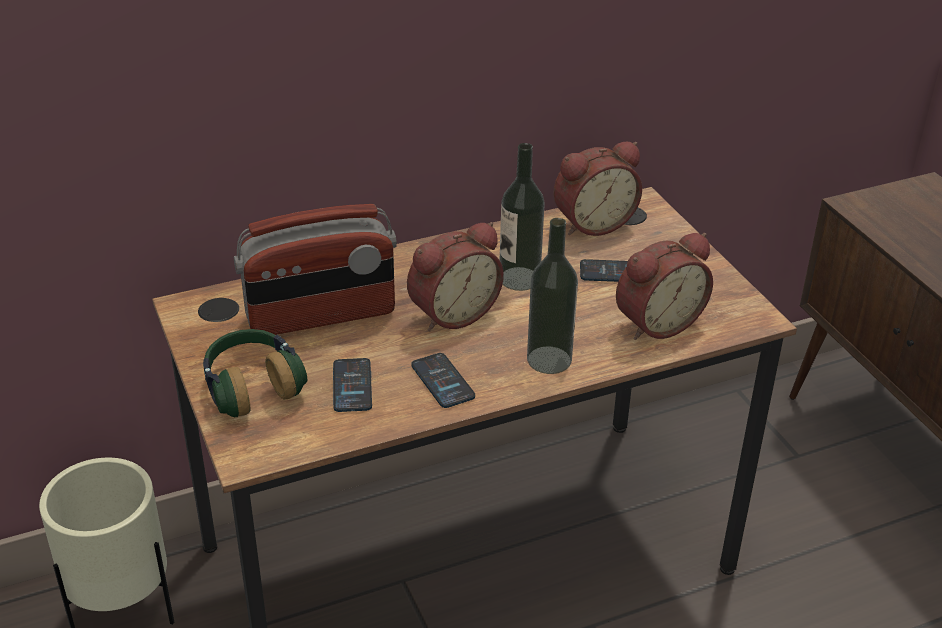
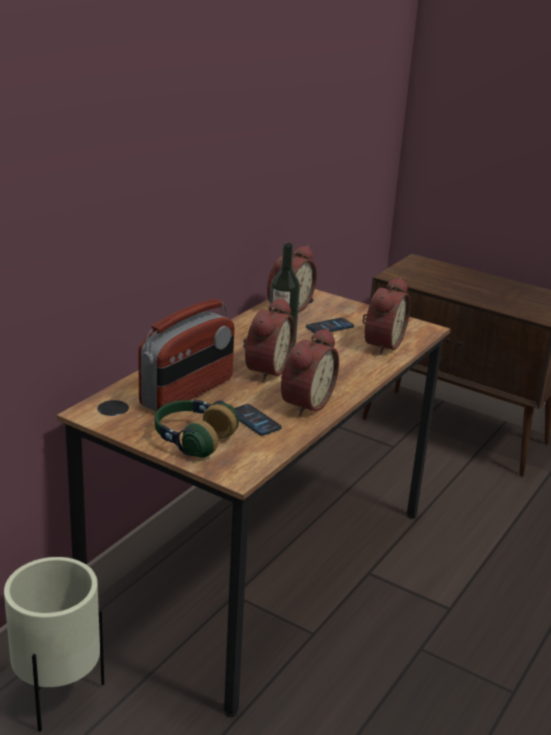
camera: 35 degrees left, 10 degrees down
(442, 381) = (304, 403): phone -> alarm clock
(549, 360) = (348, 376): bottle -> none

